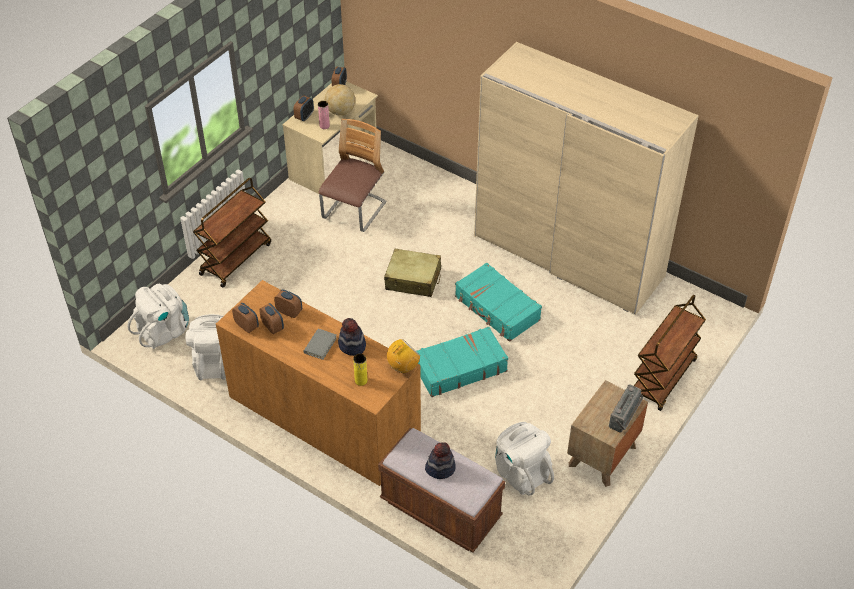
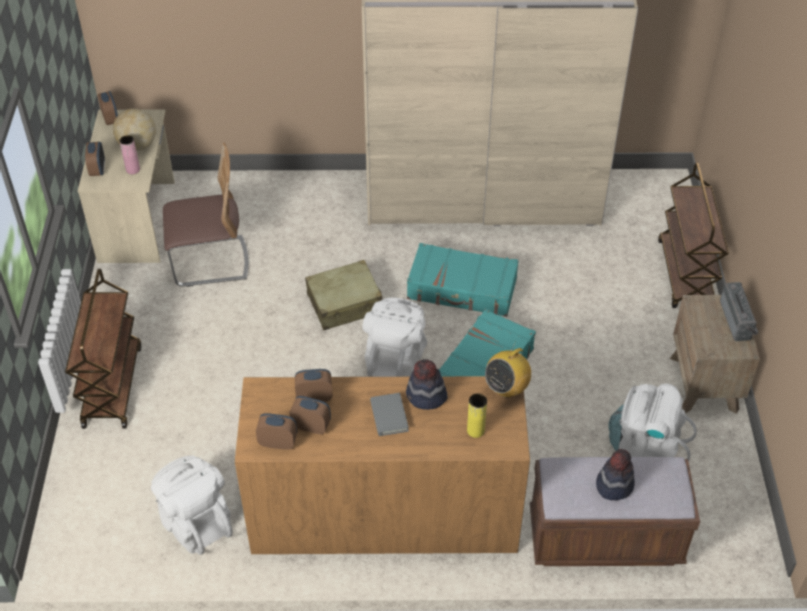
camera: 35 degrees left, 0 degrees up
(163, 331) = (94, 522): white backpack -> white backpack (395, 360)
(354, 211) = (210, 262): chair -> chair turned 90 degrees clockwise
(403, 367) = (506, 388): radio -> radio turned 150 degrees counterclockwise

